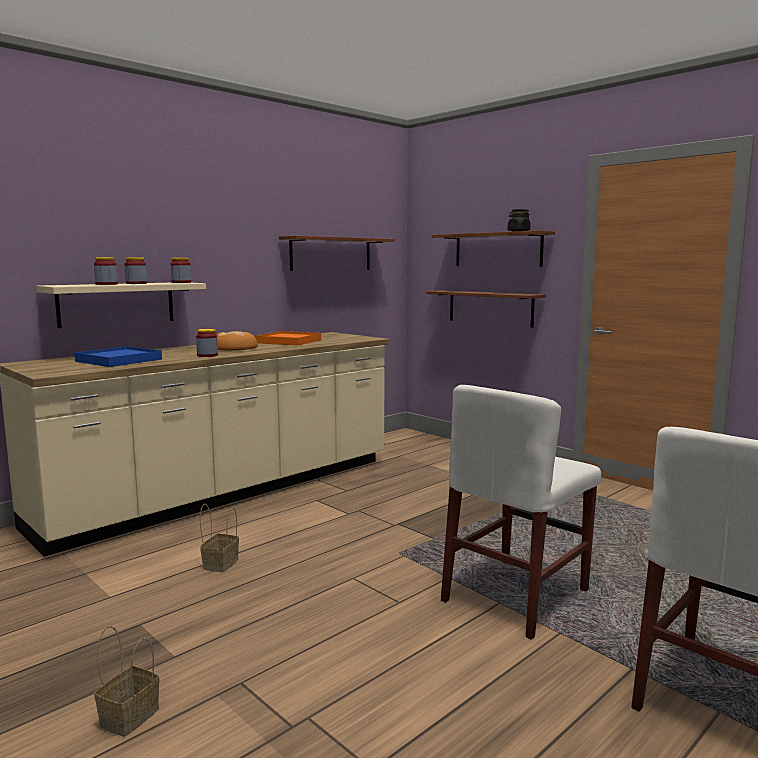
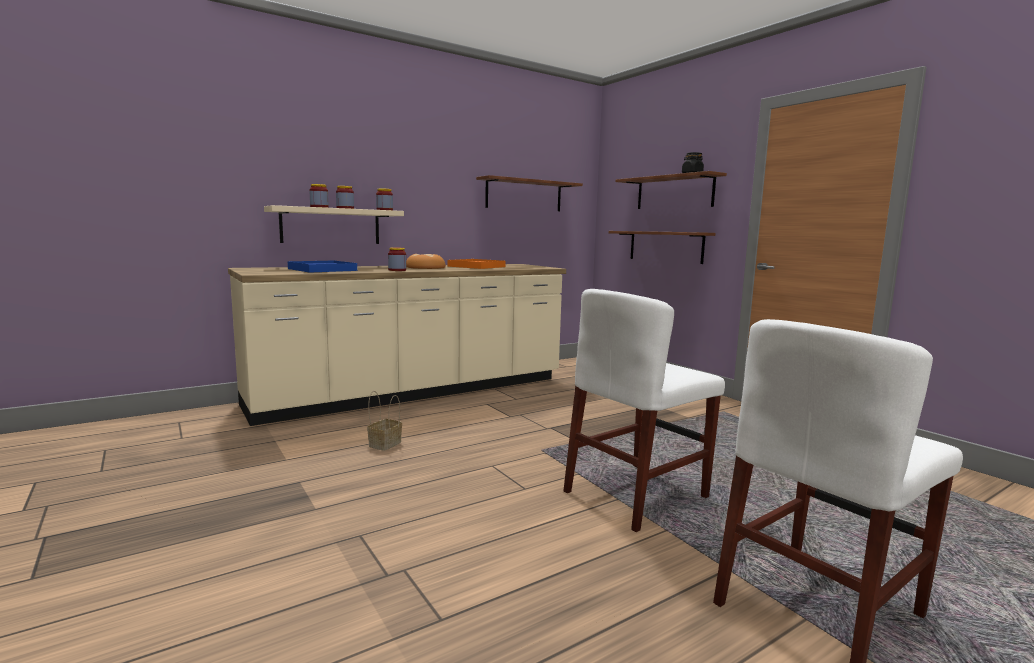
camera: 10 degrees right, 0 degrees up
(129, 718) = (257, 550): basket -> none

